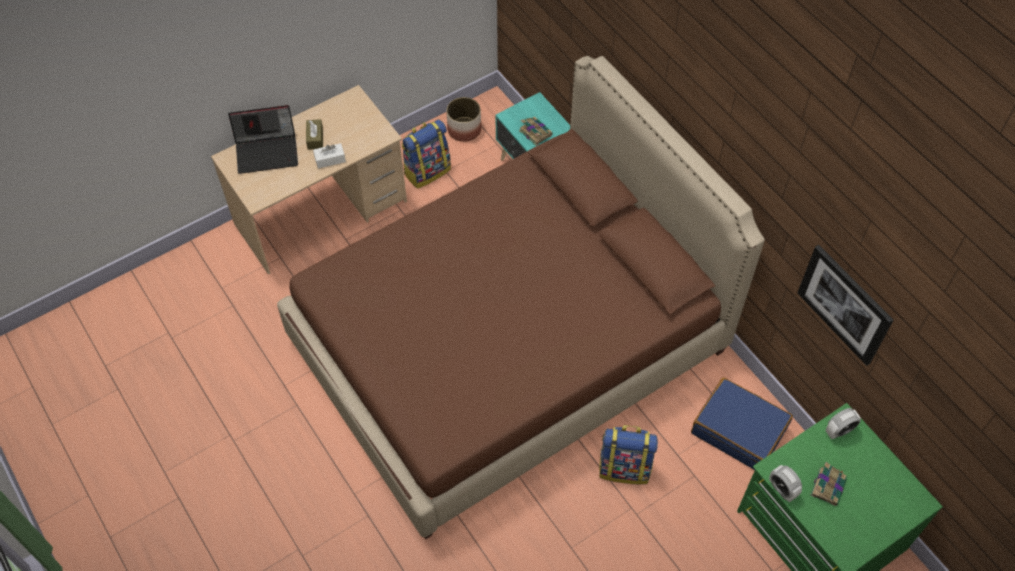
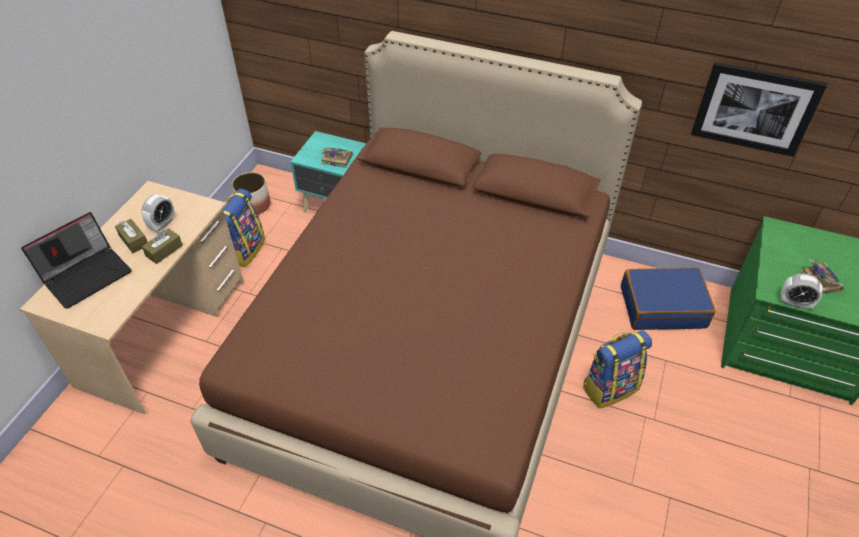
camera: 35 degrees left, 10 degrees down
(330, 159) = (164, 251): white tissue box -> brown tissue box
(839, 431) = (781, 237): alarm clock -> alarm clock (162, 224)

